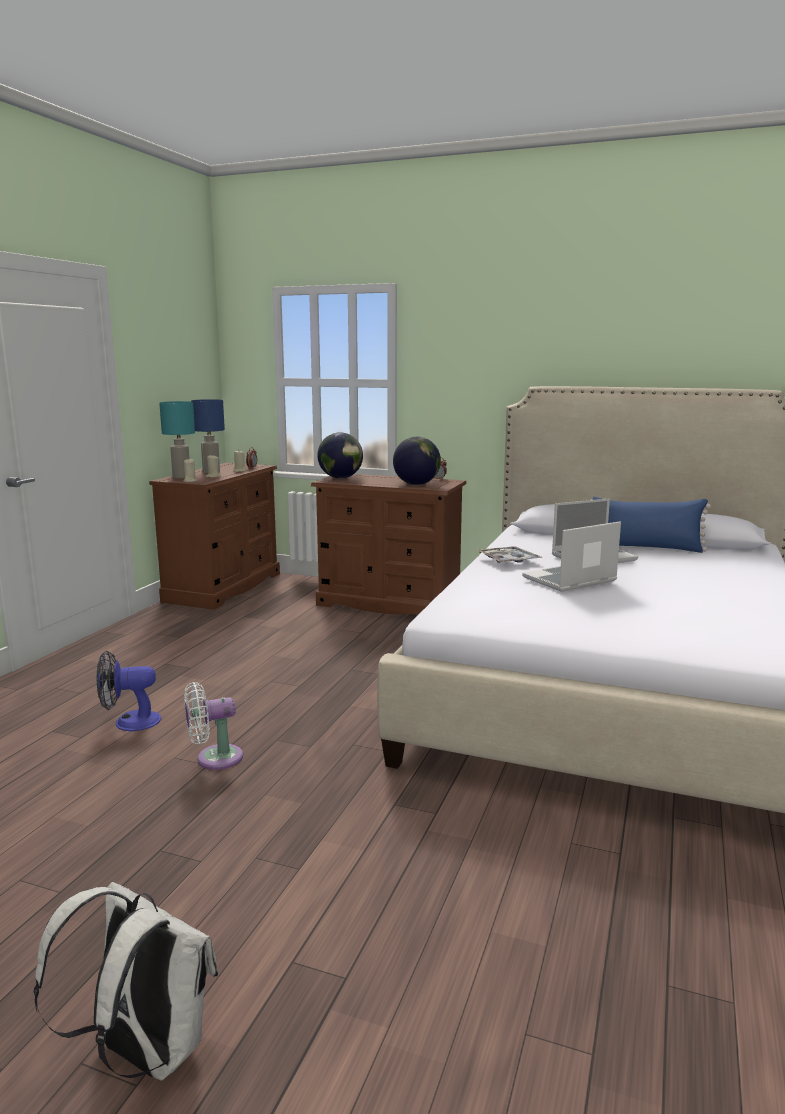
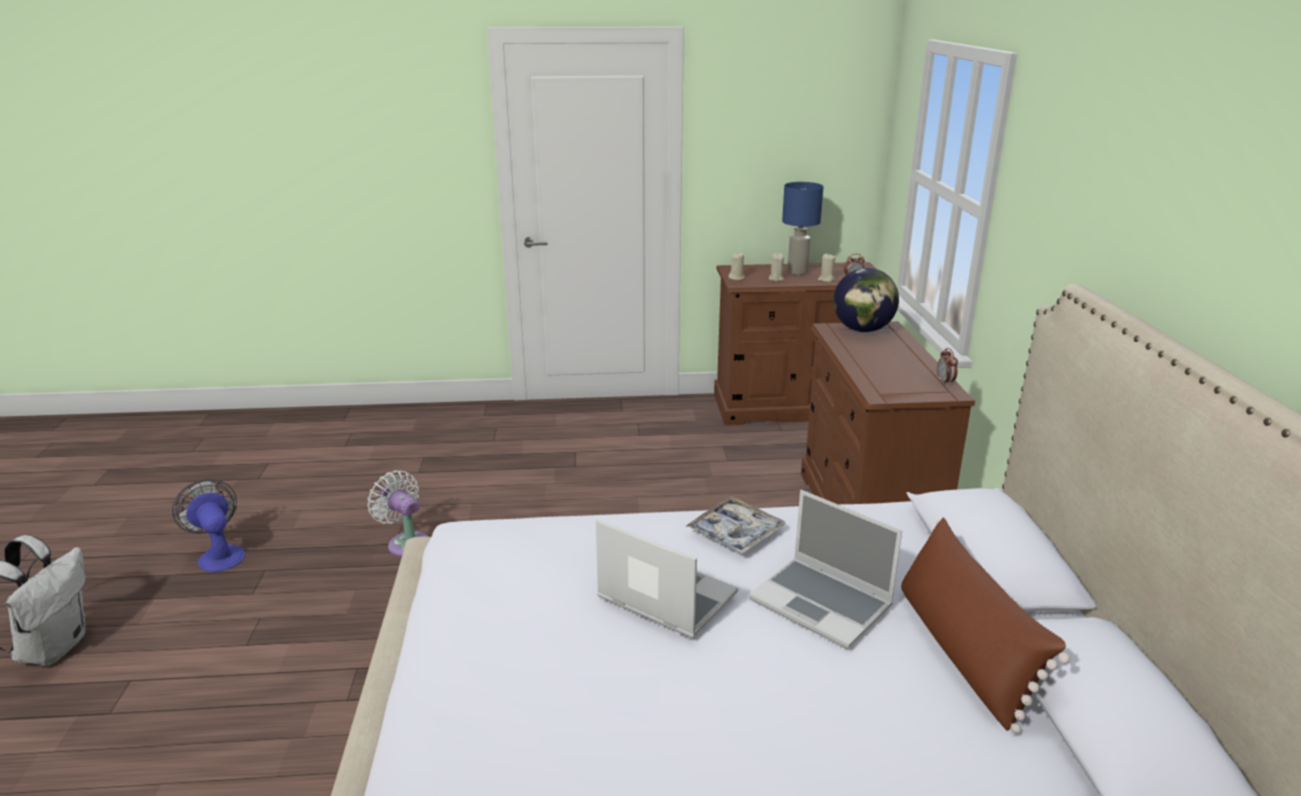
camera: 65 degrees right, 10 degrees up
(129, 722) = (453, 481): fan -> fan (219, 554)
(181, 477) = (752, 269): turquoise table lamp -> none
(416, 484) = (887, 377): globe -> none
(645, 547) = (962, 652): blue pillow -> brown pillow

